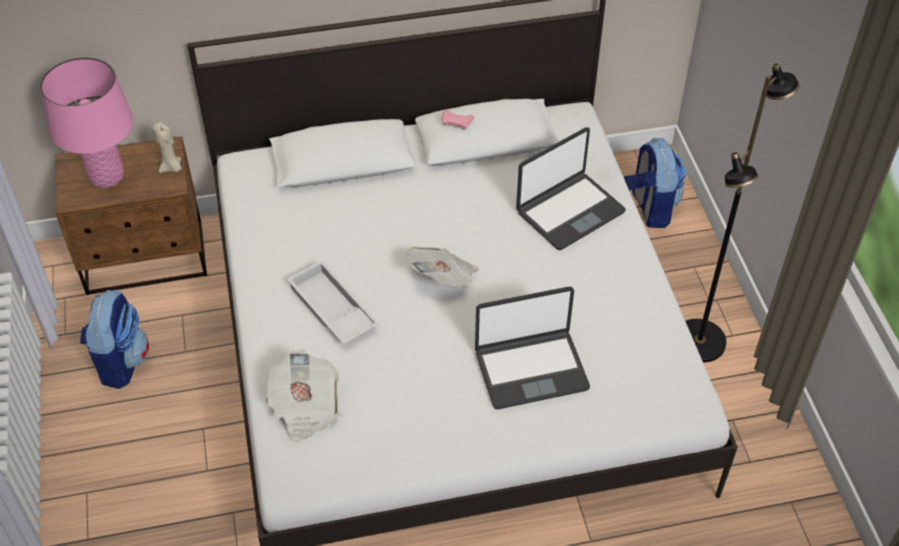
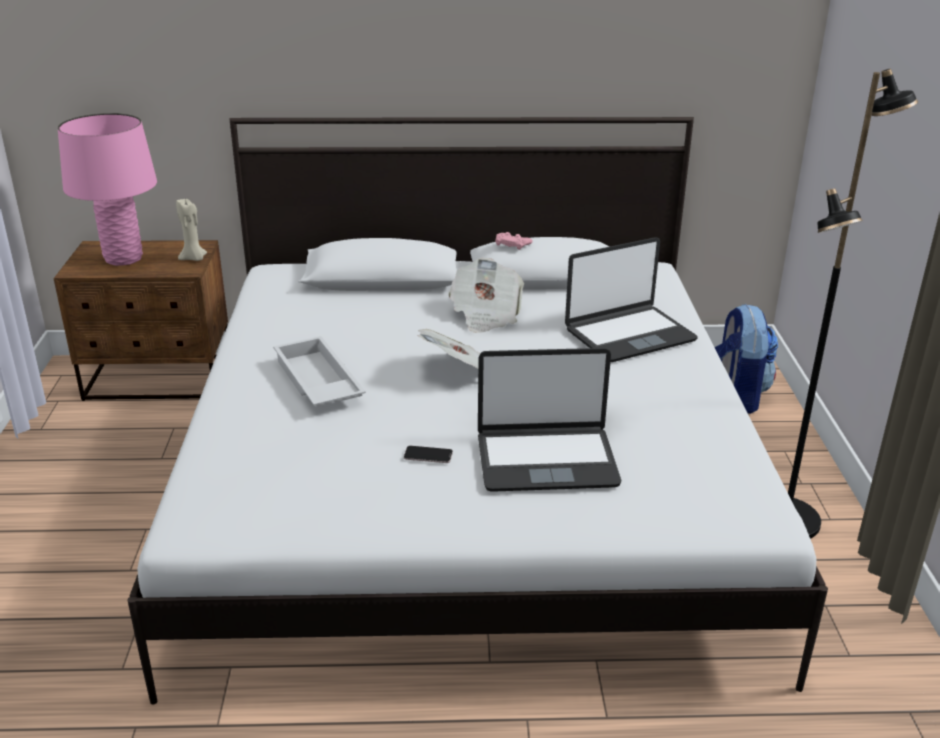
camera: 10 degrees right, 20 degrees down
(121, 361) = (86, 458): backpack -> none
(305, 408) = (242, 461): newspaper -> newspaper (485, 315)
(442, 379) = (428, 455): none -> phone

